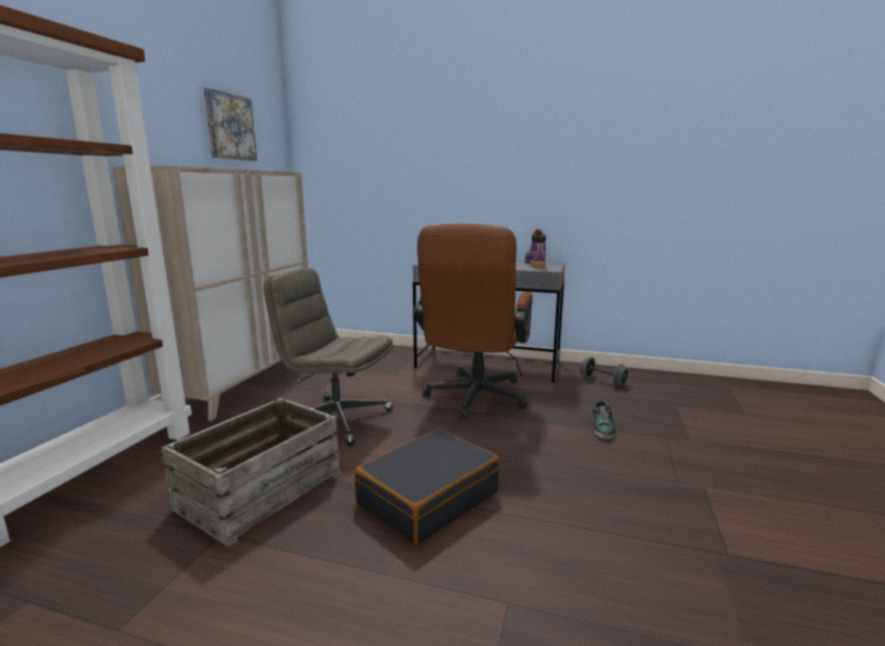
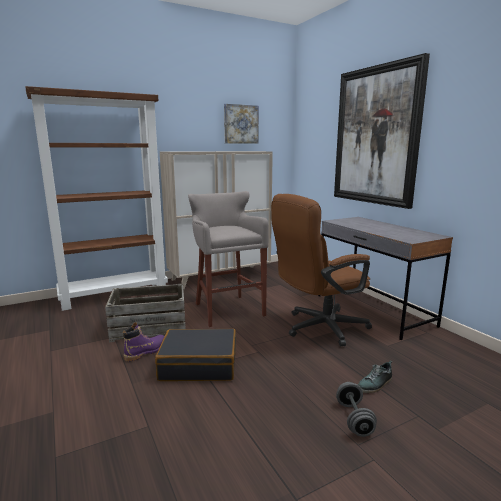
camera: 45 degrees right, 0 degrees up
(336, 420) = (227, 309): grey office chair -> grey stool
(449, 154) = (376, 136): none -> picture
(535, 264) = (414, 234): purple boot -> purple boot (146, 351)
(603, 381) = (450, 356): grey dumbbell -> grey dumbbell (354, 419)

